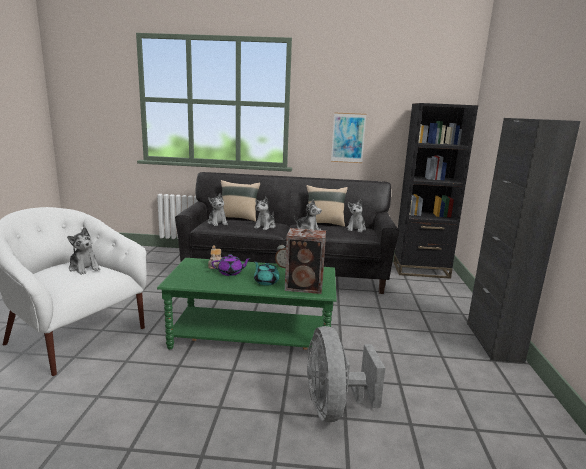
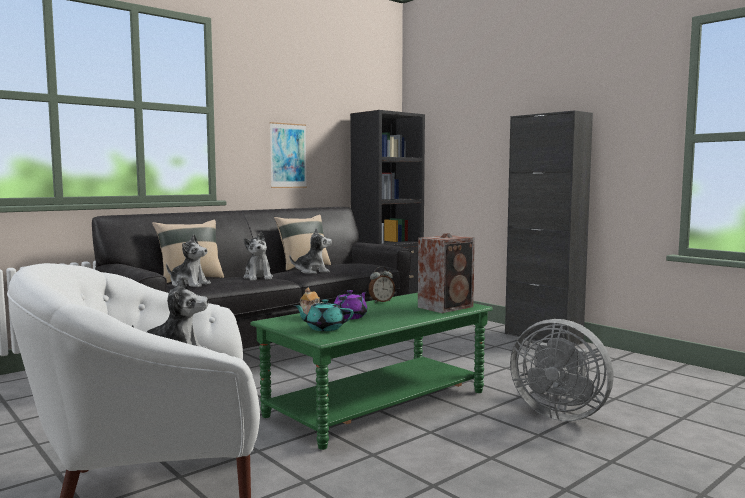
camera: 45 degrees left, 10 degrees down
(266, 281) = (405, 313): turquoise teapot -> turquoise teapot (324, 328)
(356, 229) = (352, 263): plush toy -> none

